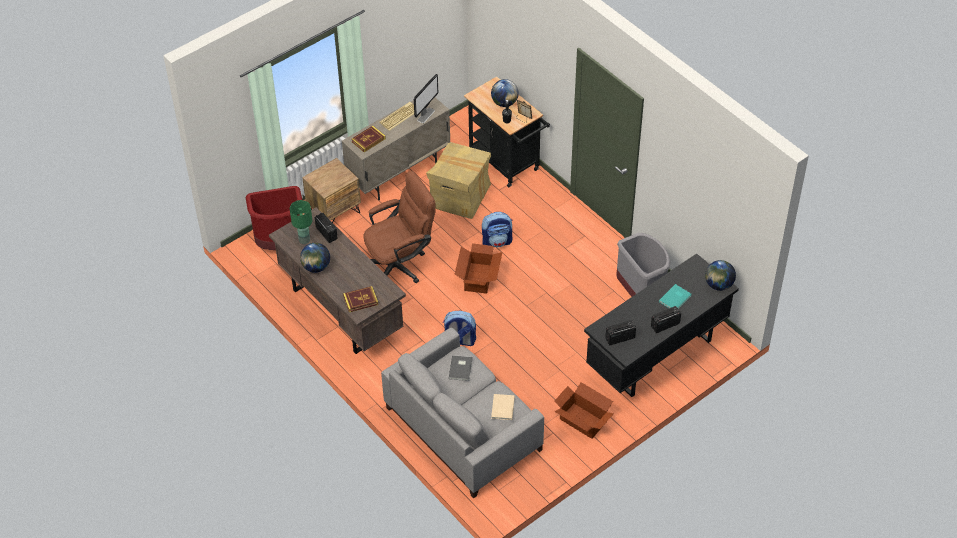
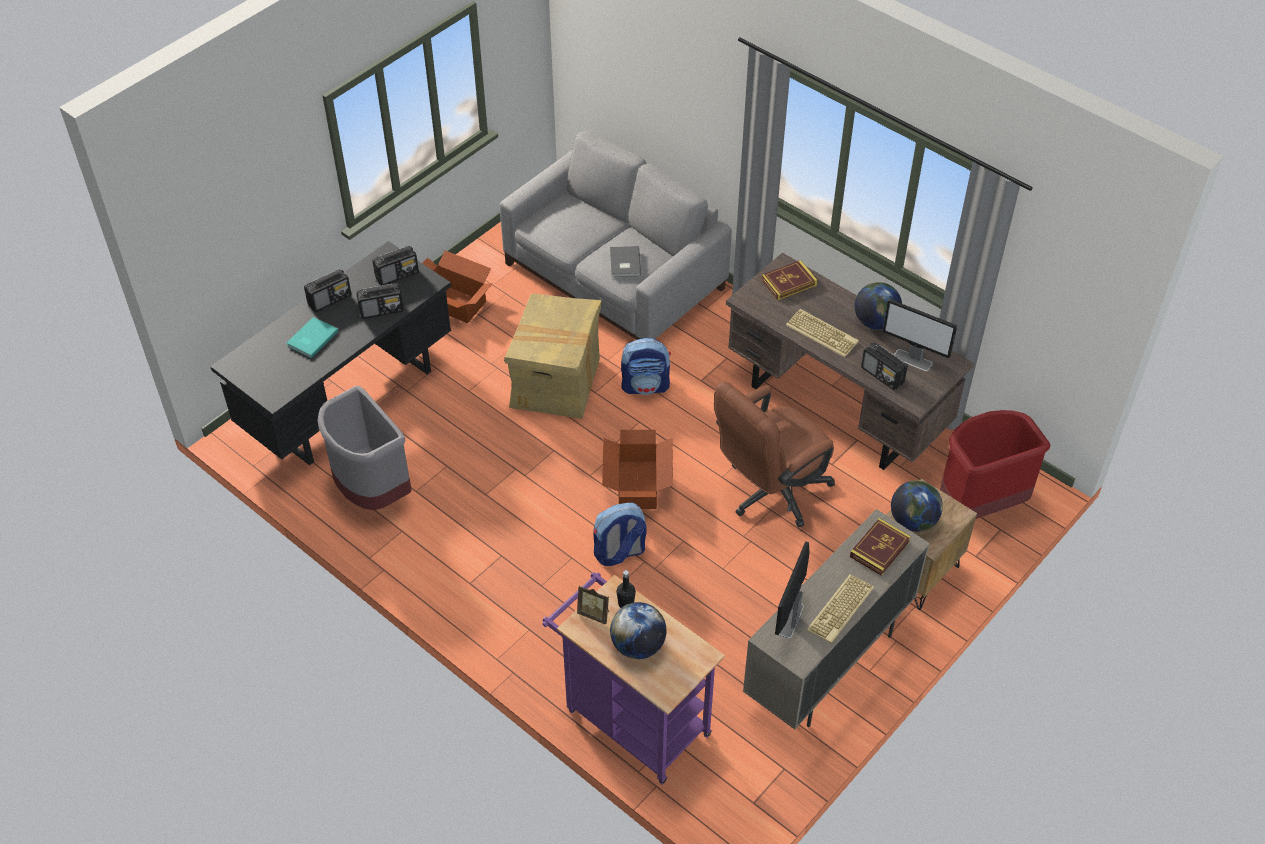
camera: 170 degrees right, 0 degrees up
(304, 240) = (913, 360): green table lamp -> monitor
(351, 263) = (823, 333): none -> keyboard
(460, 196) = (703, 633): cardboard box -> cardboard box (556, 383)
(502, 408) = (558, 223): beige book -> none
(507, 163) = (631, 718): black cart -> purple cart
(630, 313) = (382, 310): none -> radio
(718, 285) = (241, 367): globe -> globe (913, 521)

